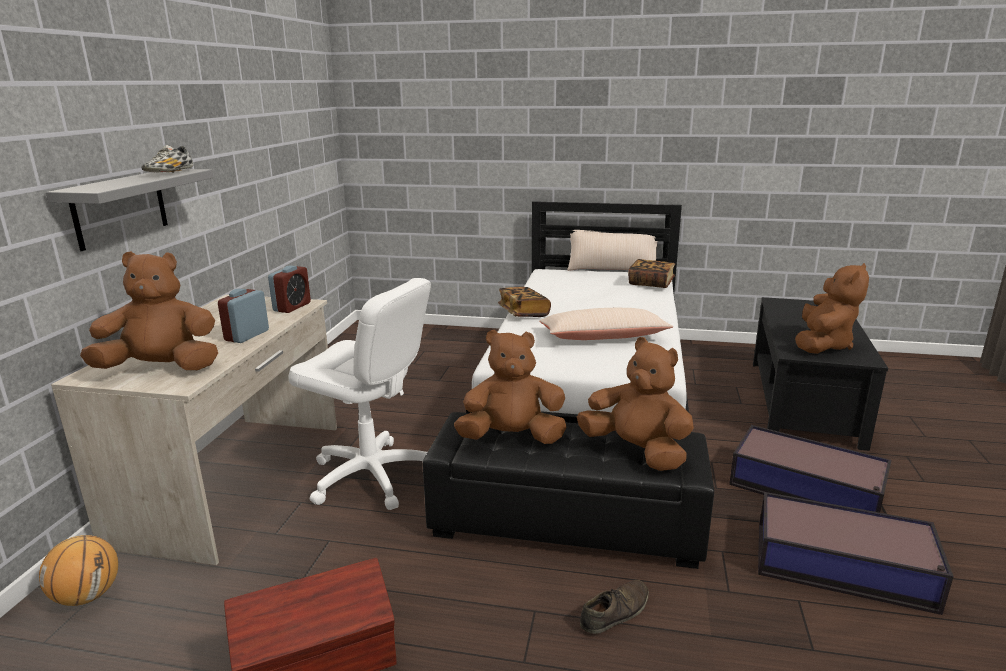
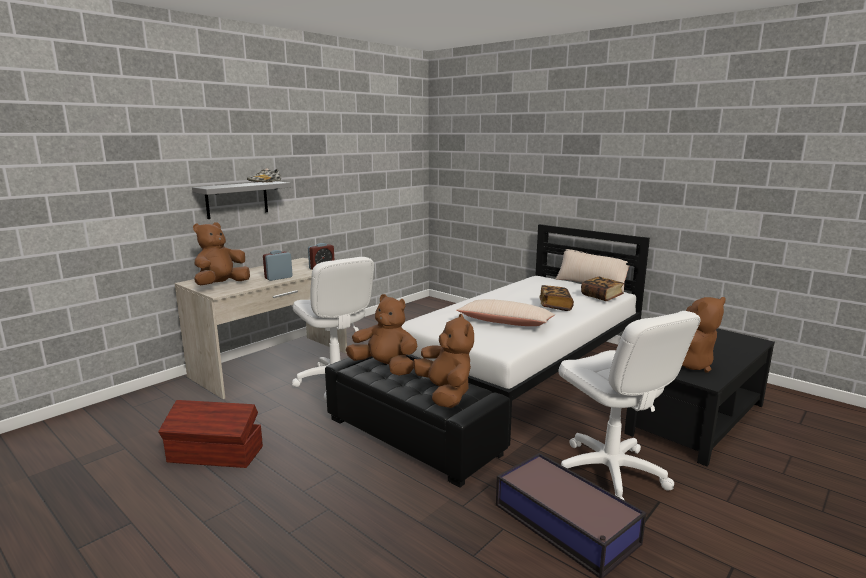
camera: 30 degrees right, 5 degrees down
(88, 596) = (164, 394): basketball -> none
(162, 368) = (221, 285): brown plush toy -> brown plush toy turned 75 degrees counterclockwise
(523, 313) = (477, 299): book -> book (555, 306)
(615, 612) = (379, 489): brown shoe -> none
(807, 489) = (609, 473): storage box -> white office chair

